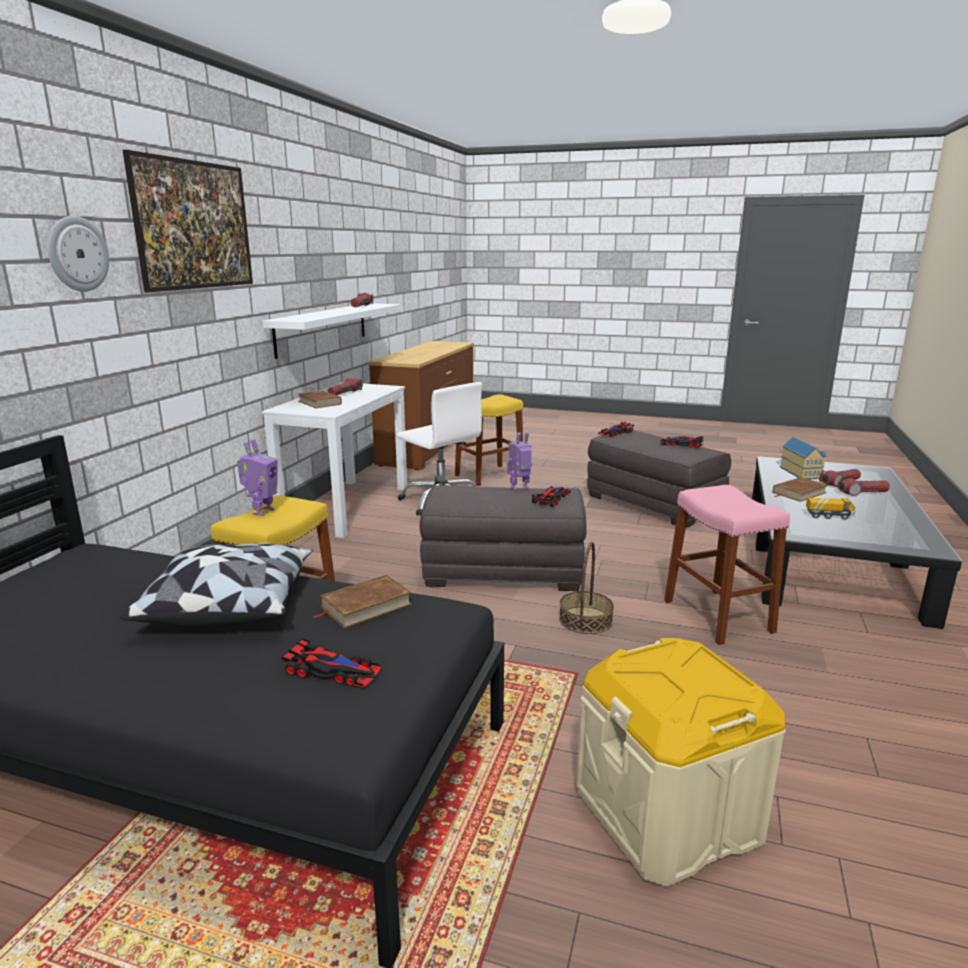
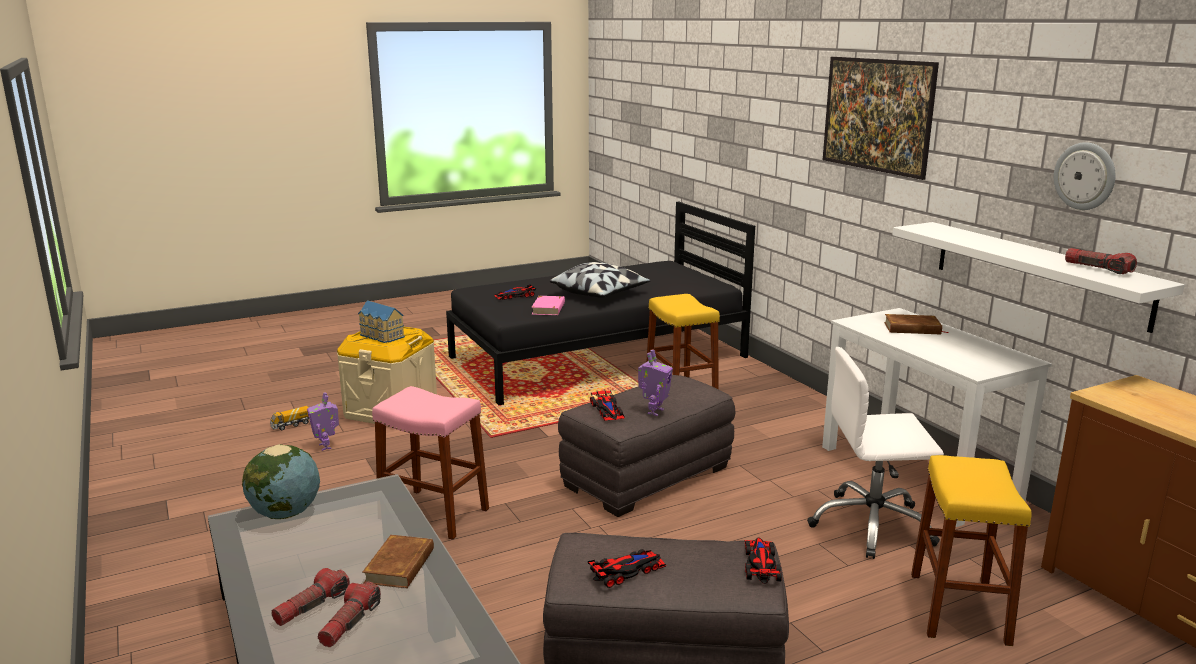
camera: 135 degrees right, 0 degrees up
(77, 254) = (792, 125): wall clock -> wall clock (1085, 176)
(262, 511) = (688, 302): toy robot -> toy robot (326, 446)
(345, 393) = (956, 346): flashlight -> none
(365, 606) = (548, 308): brown book -> pink book
(585, 620) = (528, 468): basket -> none
(801, 472) = (418, 631): toy house -> toy house (381, 336)
(829, 516) = (349, 529): toy truck -> toy truck (291, 425)
(884, 539) = (285, 513): none -> globe

